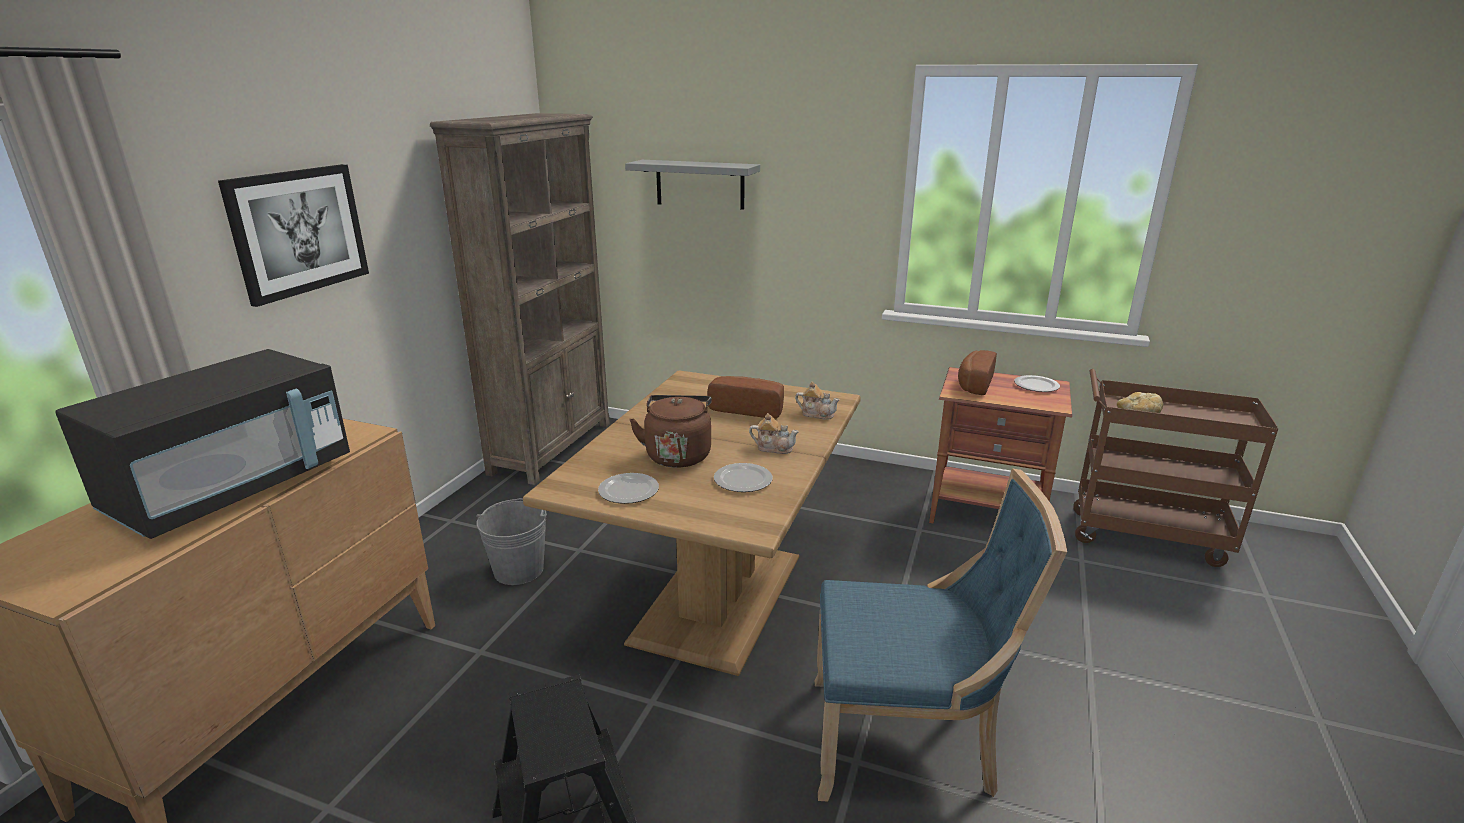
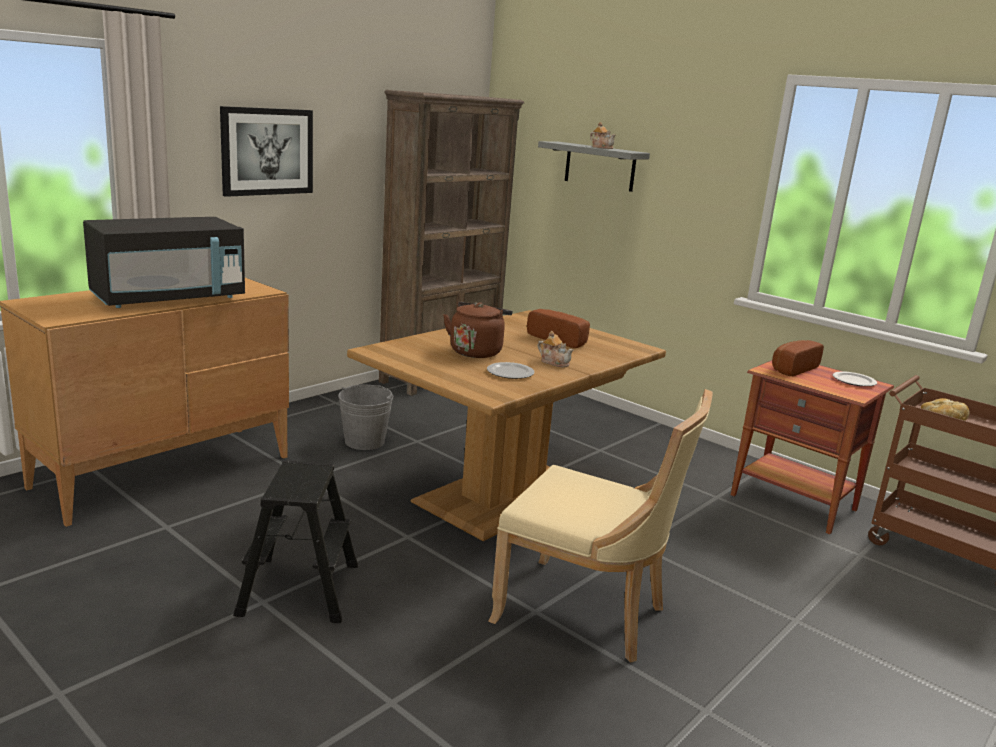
camera: 20 degrees right, 5 degrees down
(629, 491) = (421, 361): plate -> none
(817, 414) = (613, 352): teapot -> teapot (602, 148)
(907, 741) = (587, 613): blue chair -> beige chair

